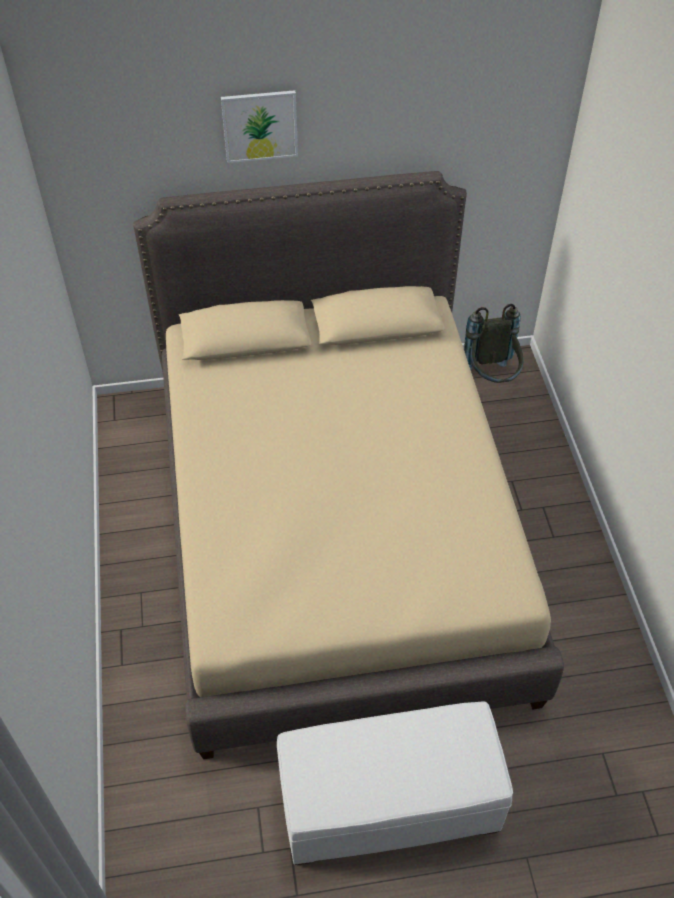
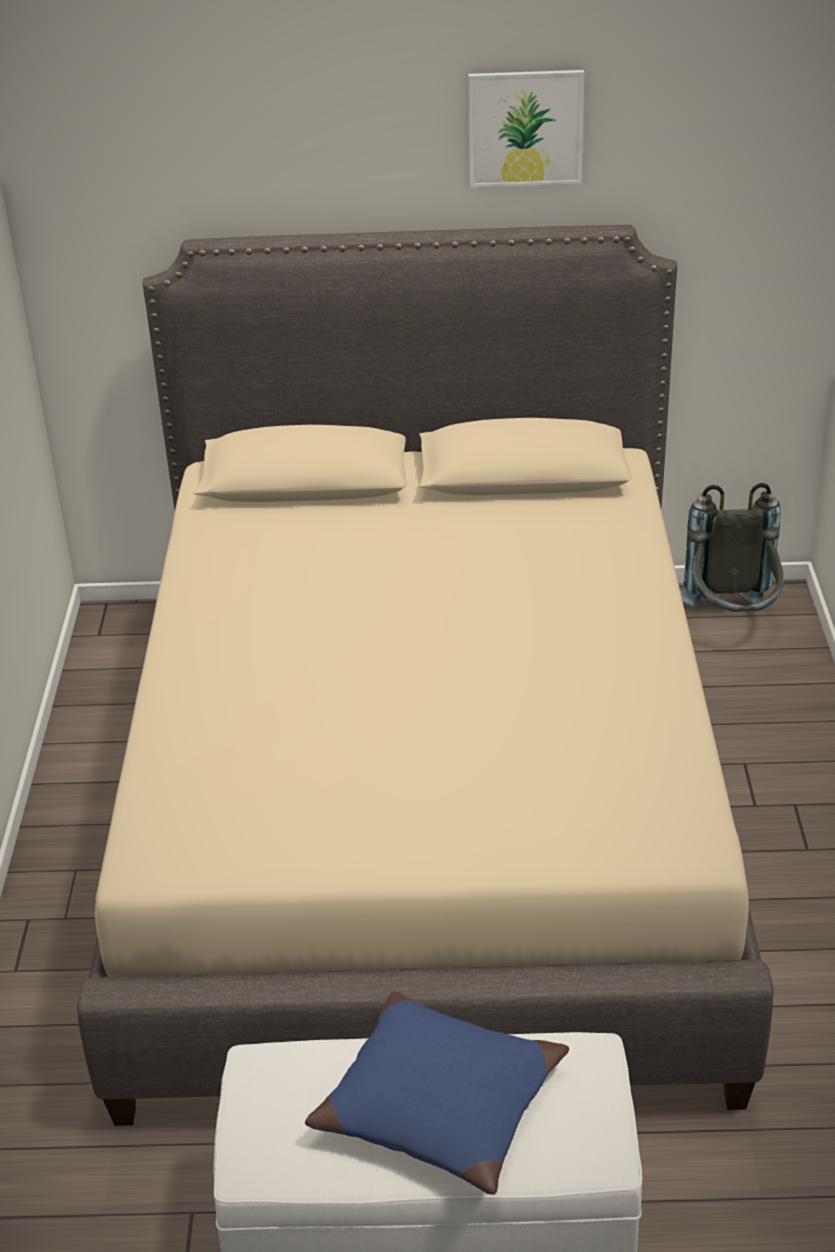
camera: 10 degrees right, 15 degrees down
(260, 126) = (346, 131): picture -> picture (525, 128)
(401, 759) = (440, 1105): none -> blue pillow

